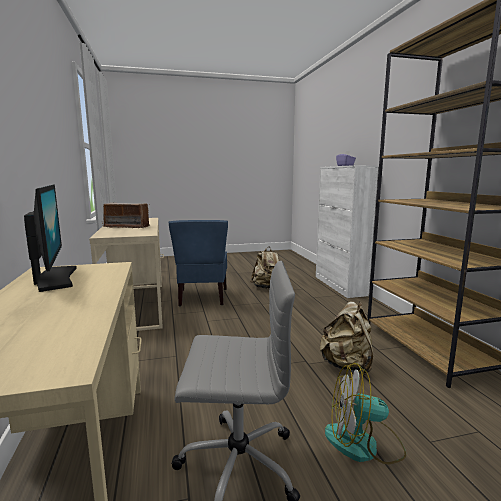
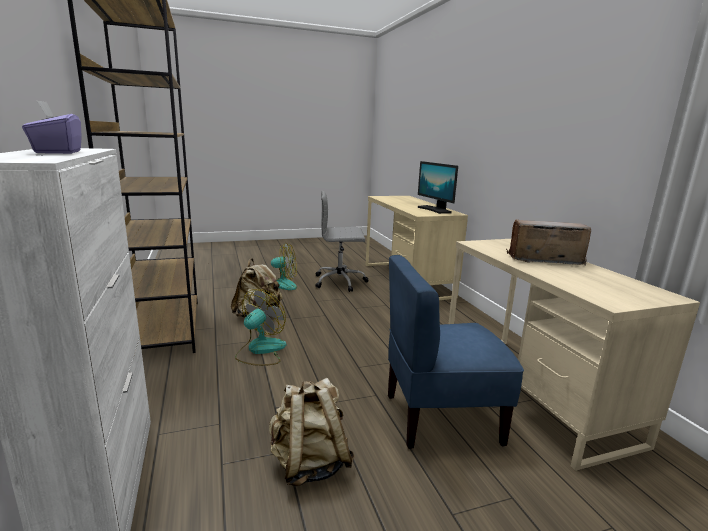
camera: 175 degrees right, 5 degrees up
(202, 297) = (440, 418): blue chair -> blue chair turned 90 degrees counterclockwise
(316, 328) = (260, 350): none -> fan

